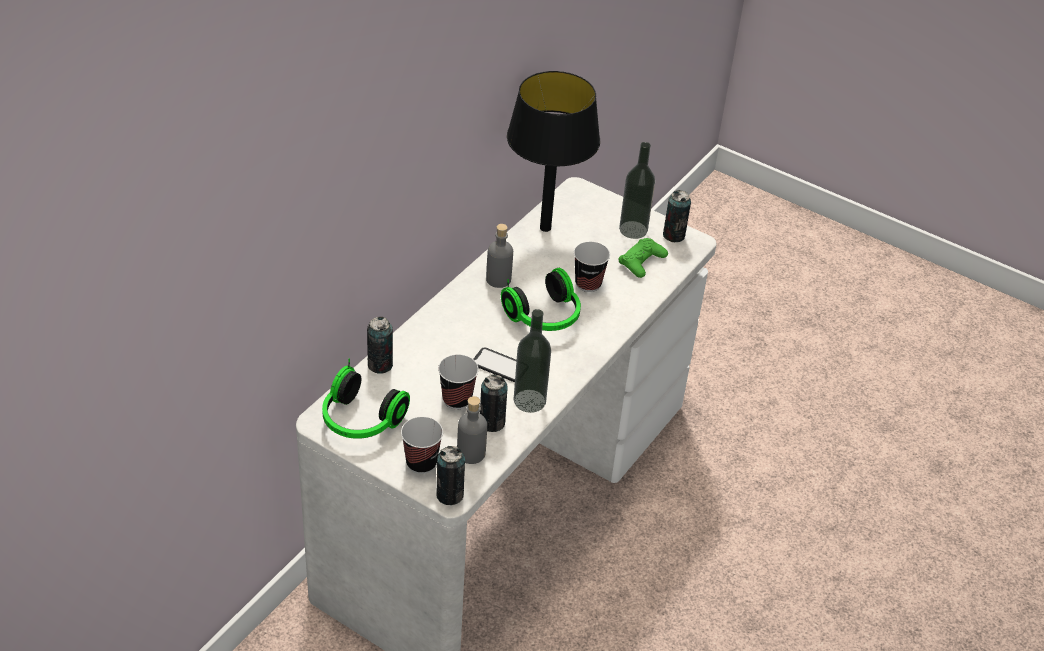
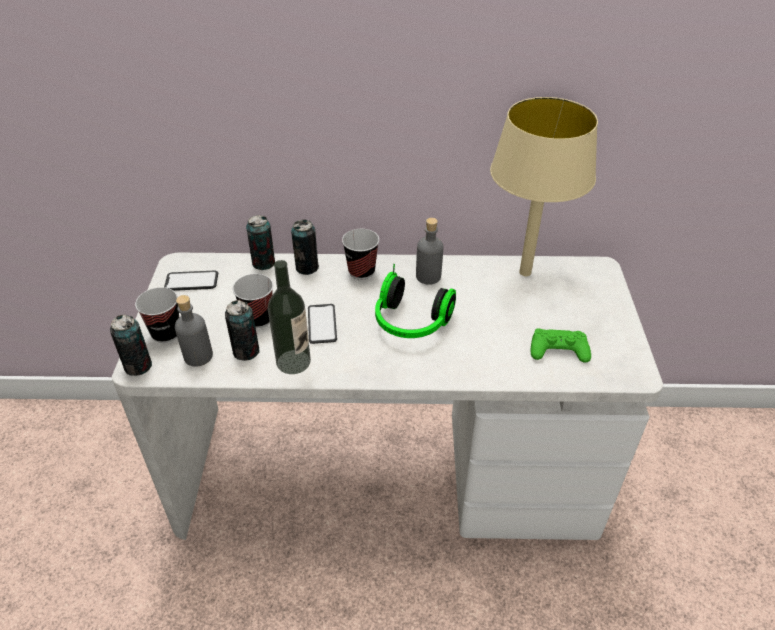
camera: 60 degrees right, 0 degrees up
(360, 421) = (191, 281): headphones -> phone
(545, 228) = (525, 272): black table lamp -> beige table lamp
(588, 284) = (485, 329): cup -> cup (361, 271)
(633, 230) = (595, 324): bottle -> none
(673, 235) = (624, 355): can -> can (307, 267)

